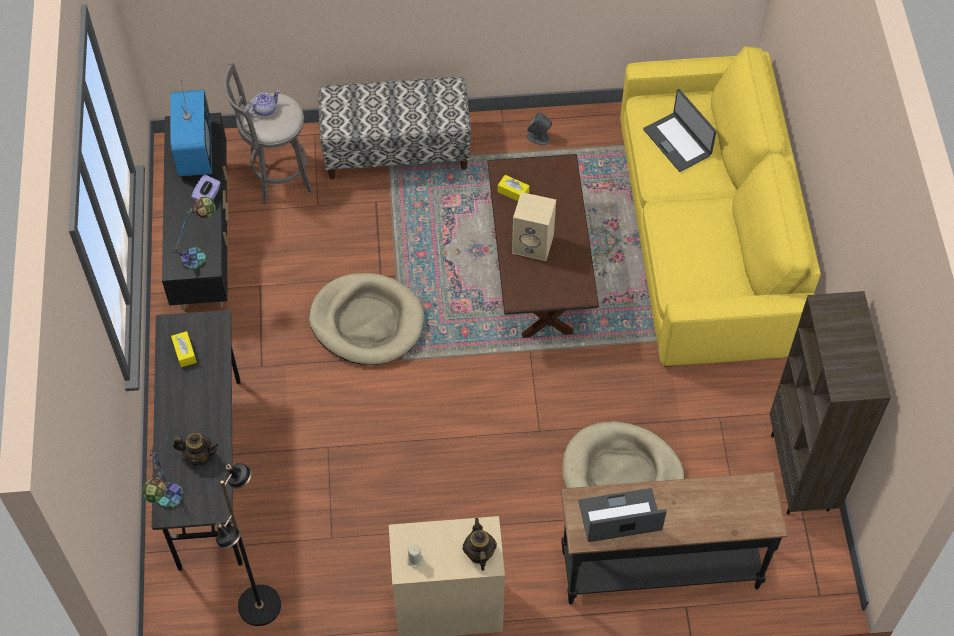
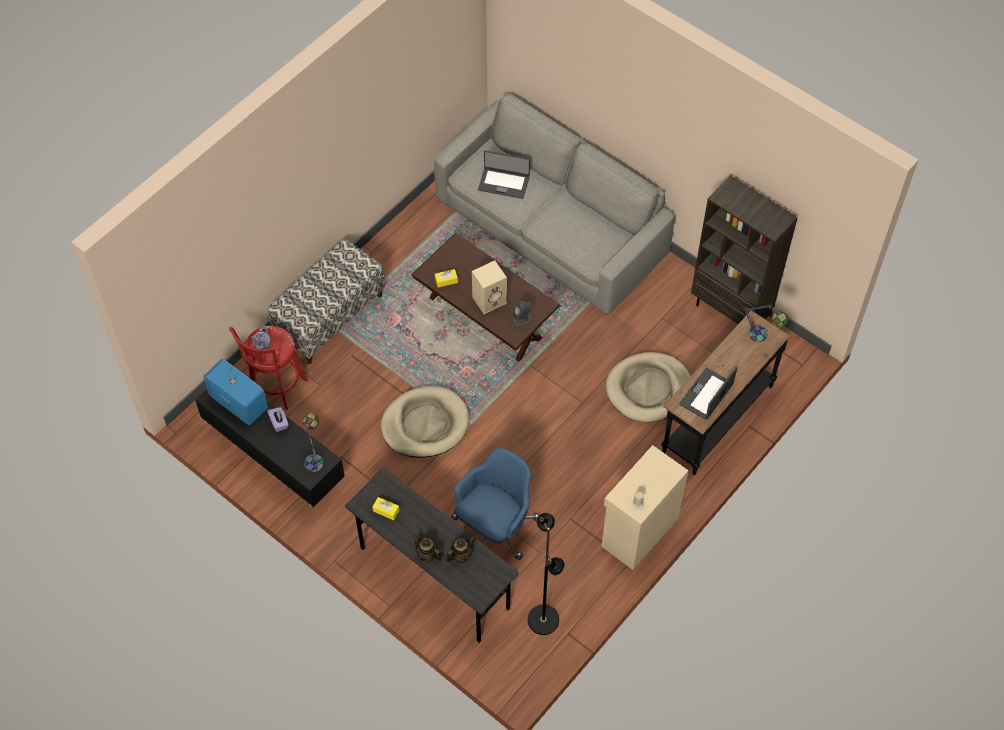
camera: 45 degrees left, 0 degrees up
(168, 504) = (474, 594): table lamp -> table lamp (761, 338)
(277, 177) = (276, 388): grey stool -> red stool
(318, 476) = (495, 527): none -> blue office chair
(479, 553) = (664, 471): teapot -> teapot (427, 555)
(539, 137) = (402, 245): grey speaker -> grey speaker (522, 319)
(706, 234) = (551, 227): yellow sofa -> grey sofa

